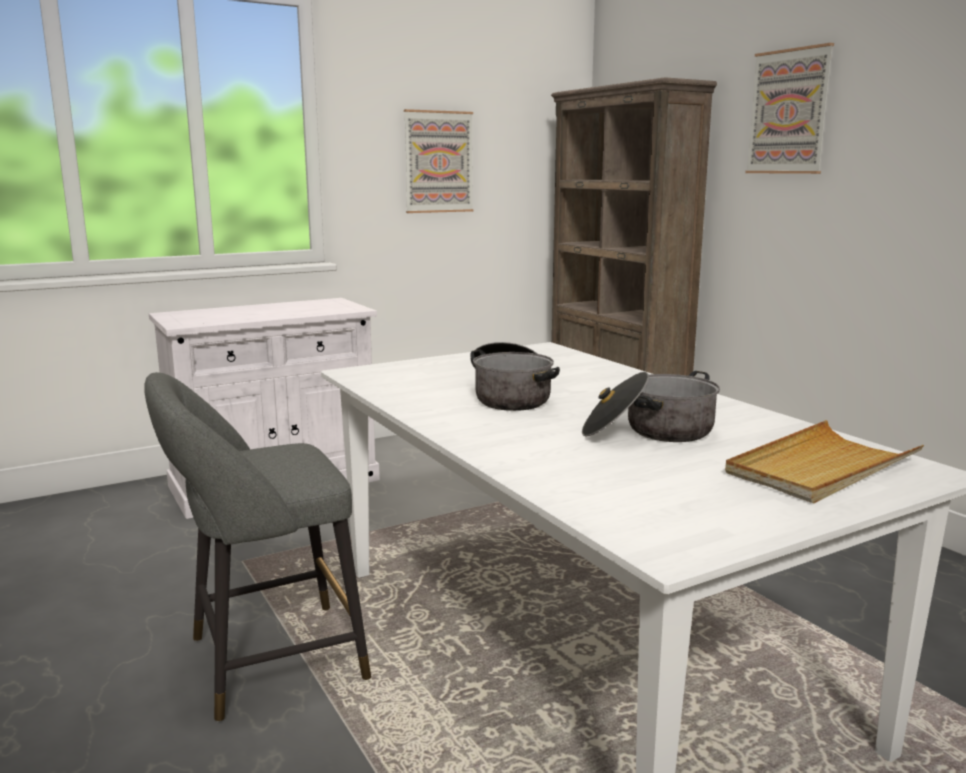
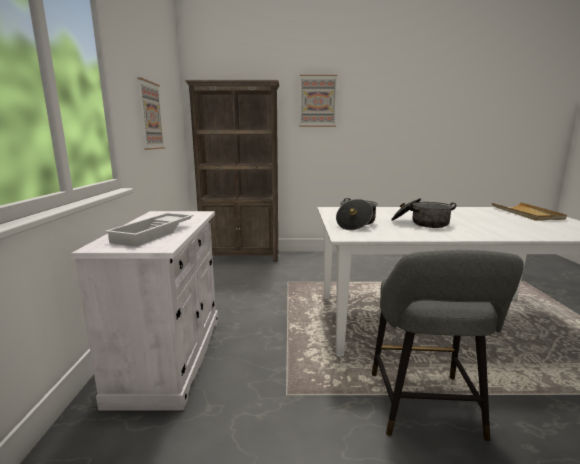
camera: 60 degrees left, 0 degrees up
(231, 315) = (154, 234): none -> white tray
(649, 432) = (483, 219): cooking pot -> cooking pot (355, 223)

